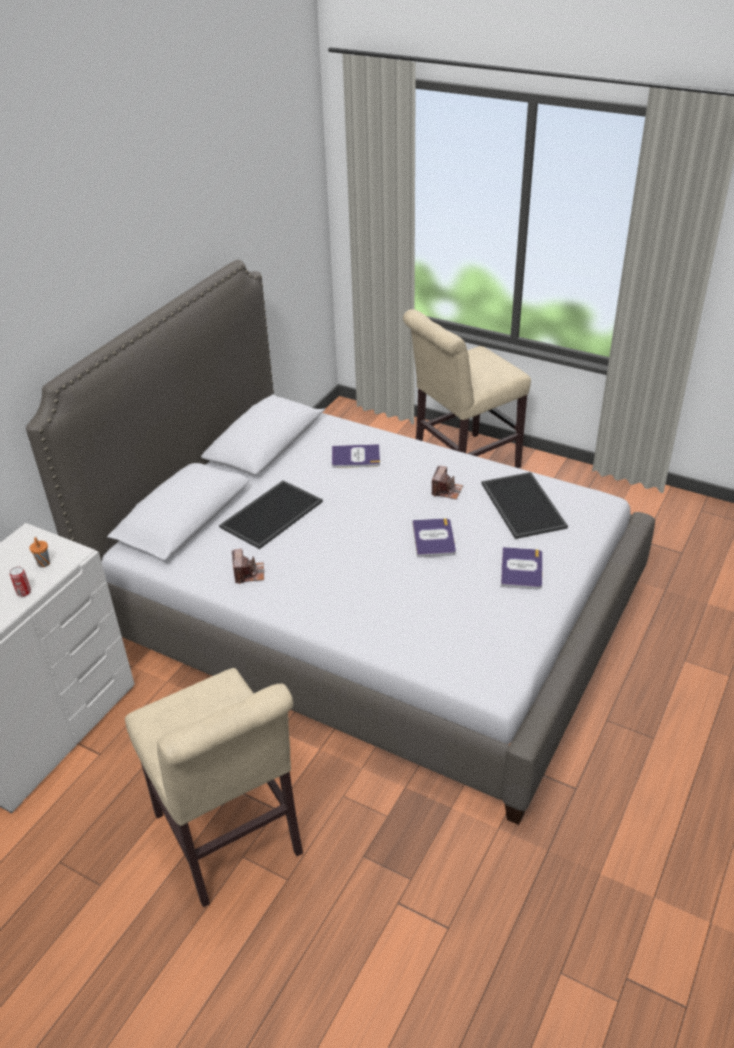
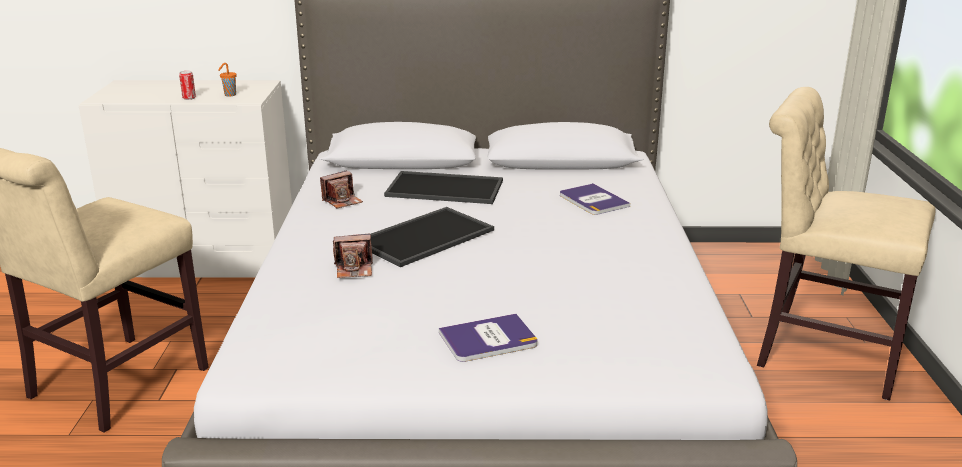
camera: 60 degrees right, 15 degrees down
(433, 538) = (490, 271): book -> none
(446, 490) = (596, 259): camera -> camera (354, 269)
(521, 505) = (627, 310): tray -> tray (424, 236)

